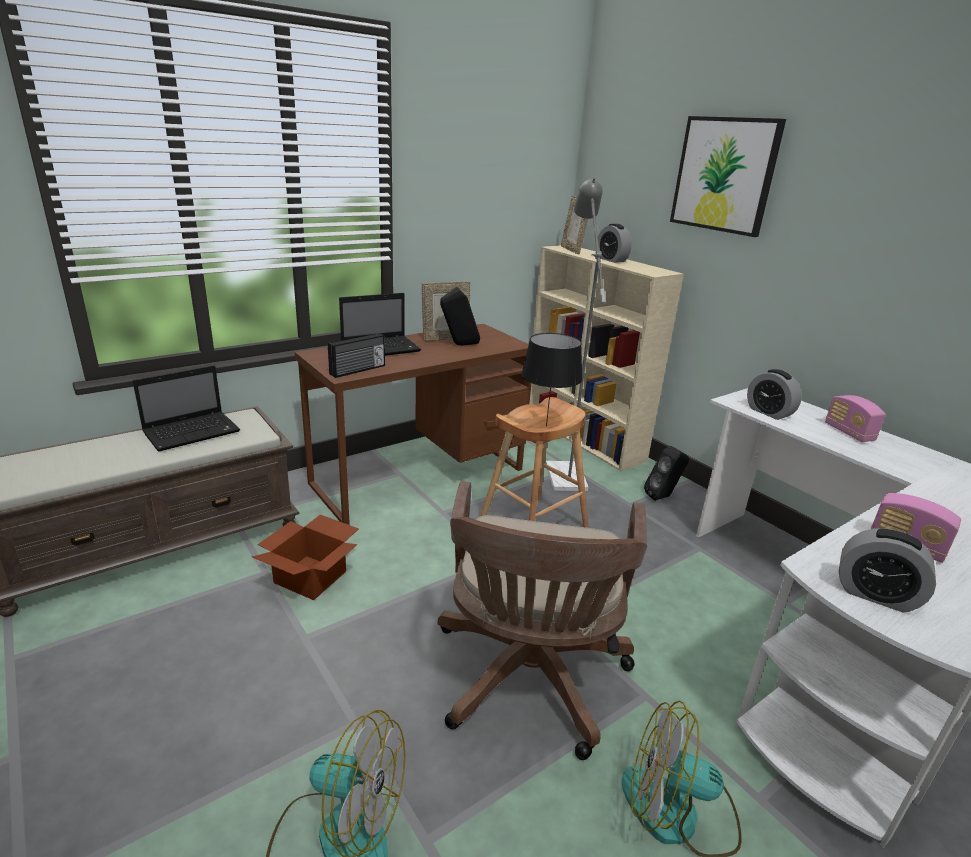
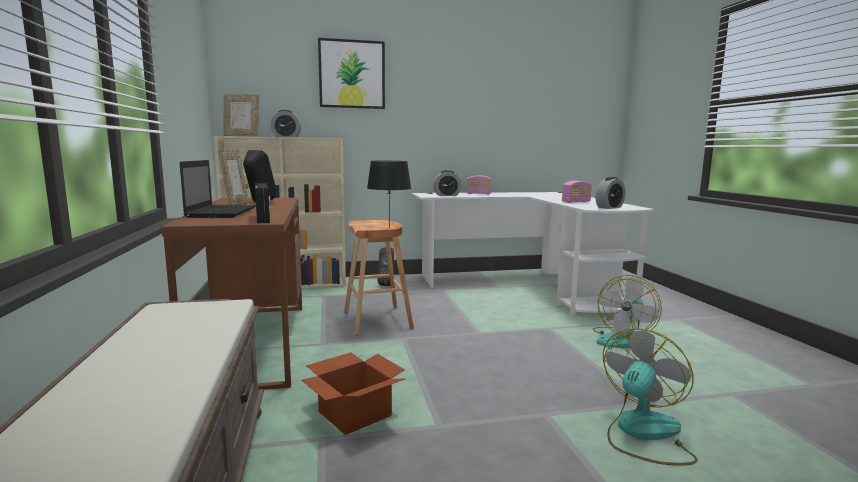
camera: 65 degrees left, 15 degrees down
(193, 432) = (162, 331): laptop -> none
(529, 681) = (528, 352): brown office chair -> none
(563, 471) = (323, 298): grey floor lamp -> none

